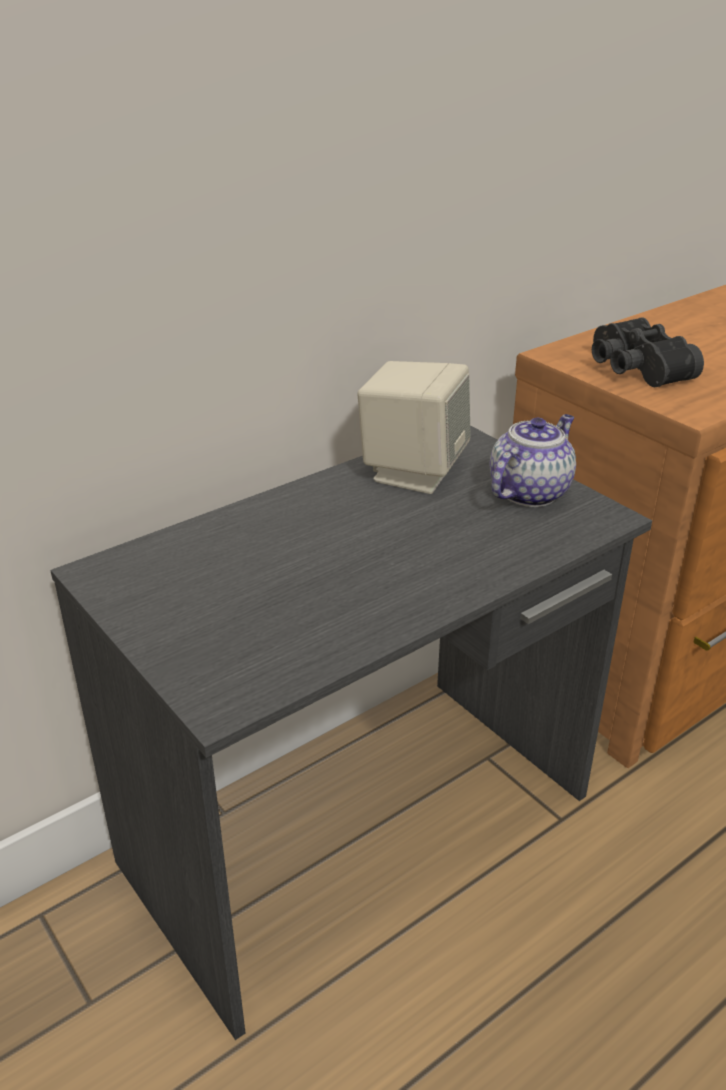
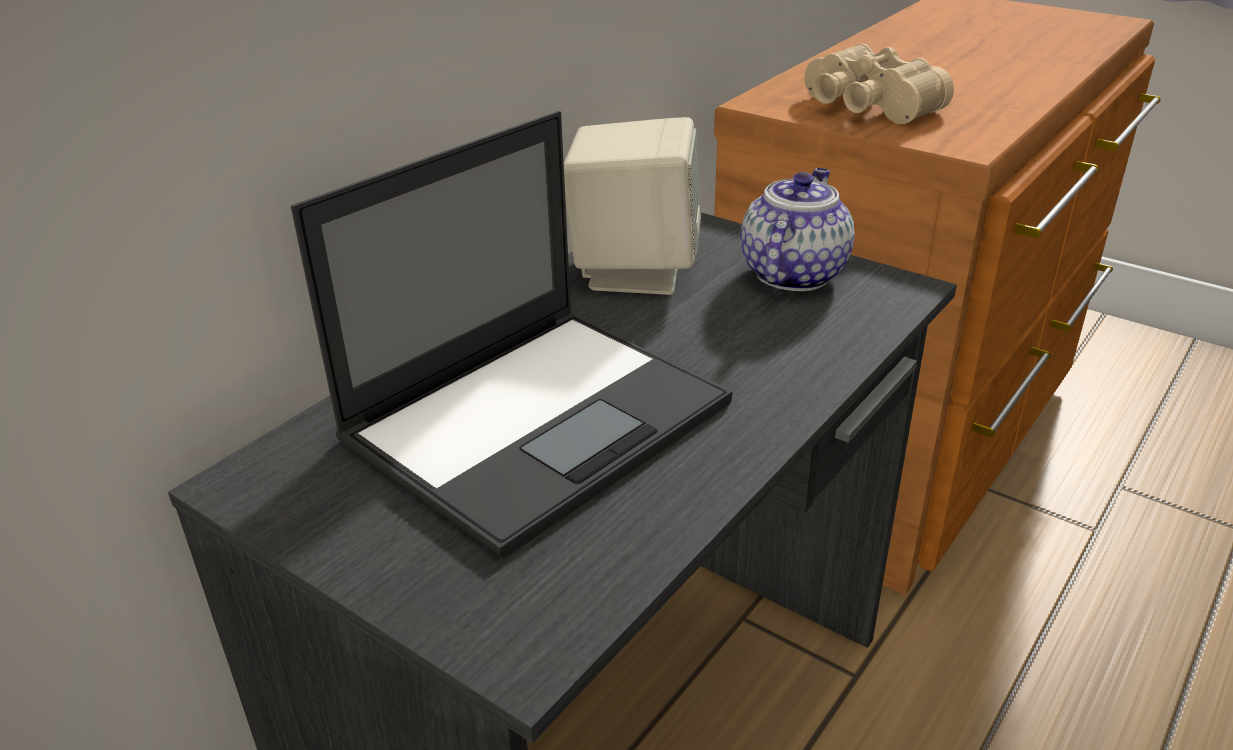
camera: 15 degrees left, 0 degrees up
(296, 565) = (540, 418): none -> laptop
(634, 369) = (865, 108): black binoculars -> beige binoculars

